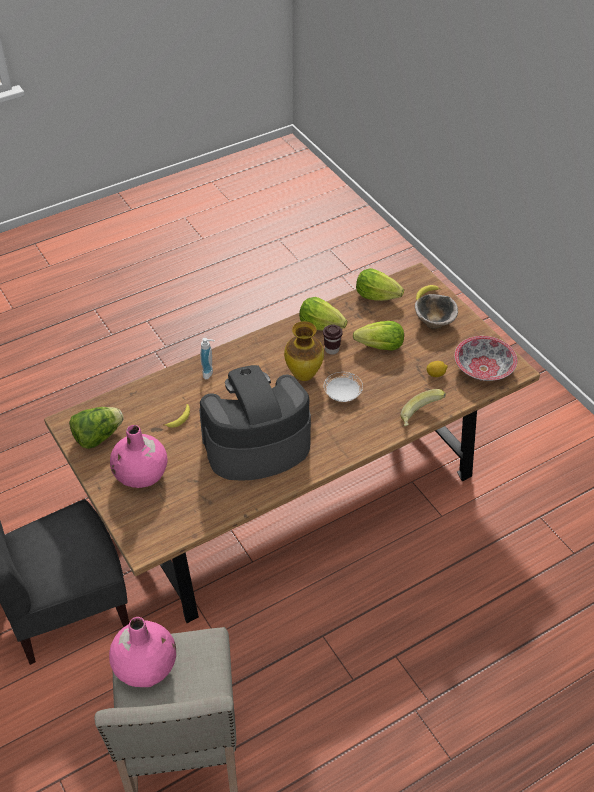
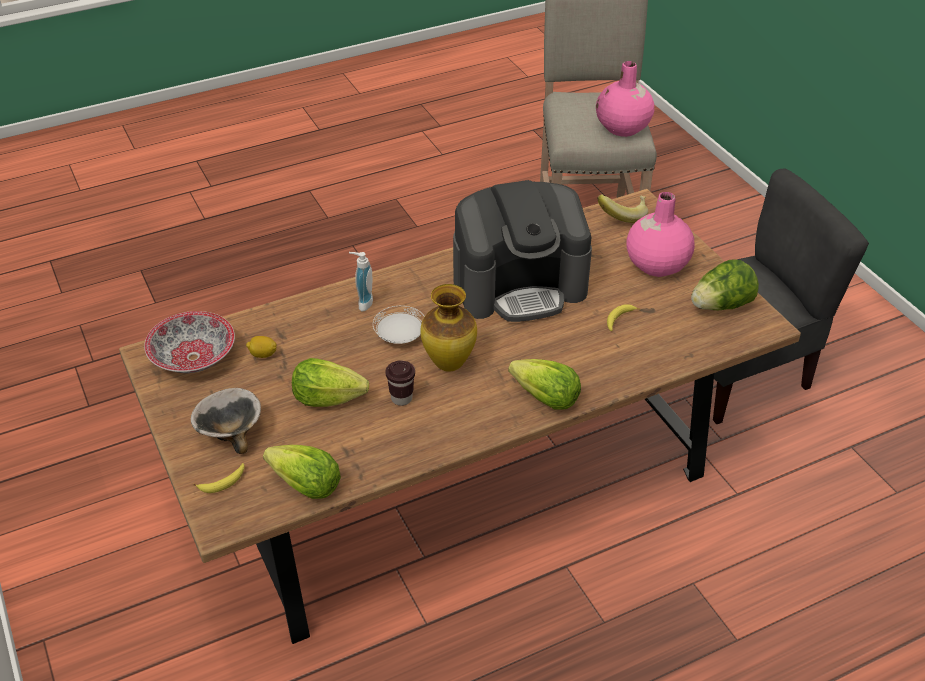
camera: 175 degrees left, 5 degrees down
(210, 373) = (583, 376): soap dispenser -> soap dispenser (362, 303)
(321, 325) = (411, 439): lettuce -> lettuce (546, 399)
(420, 417) = (306, 304): banana -> banana (622, 215)

